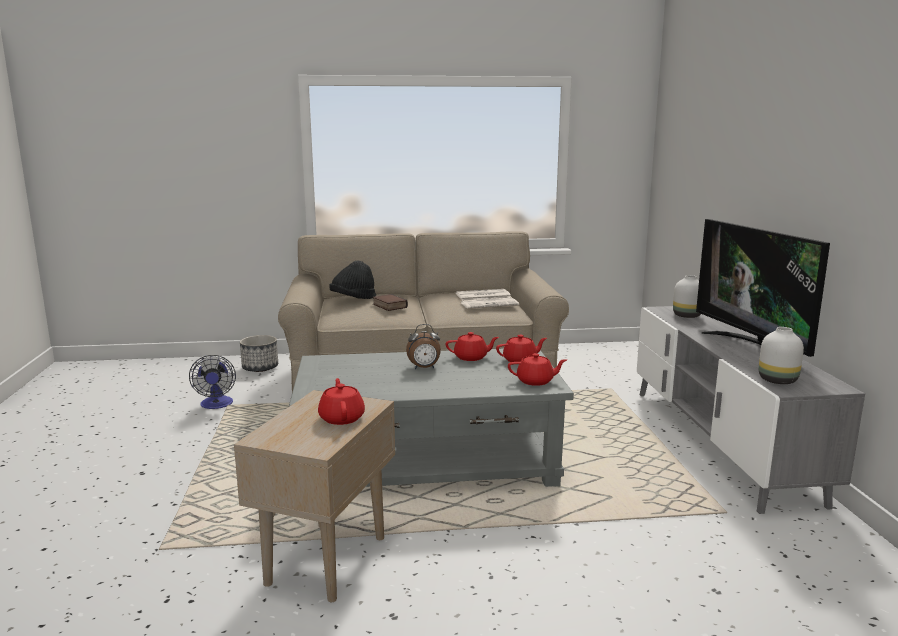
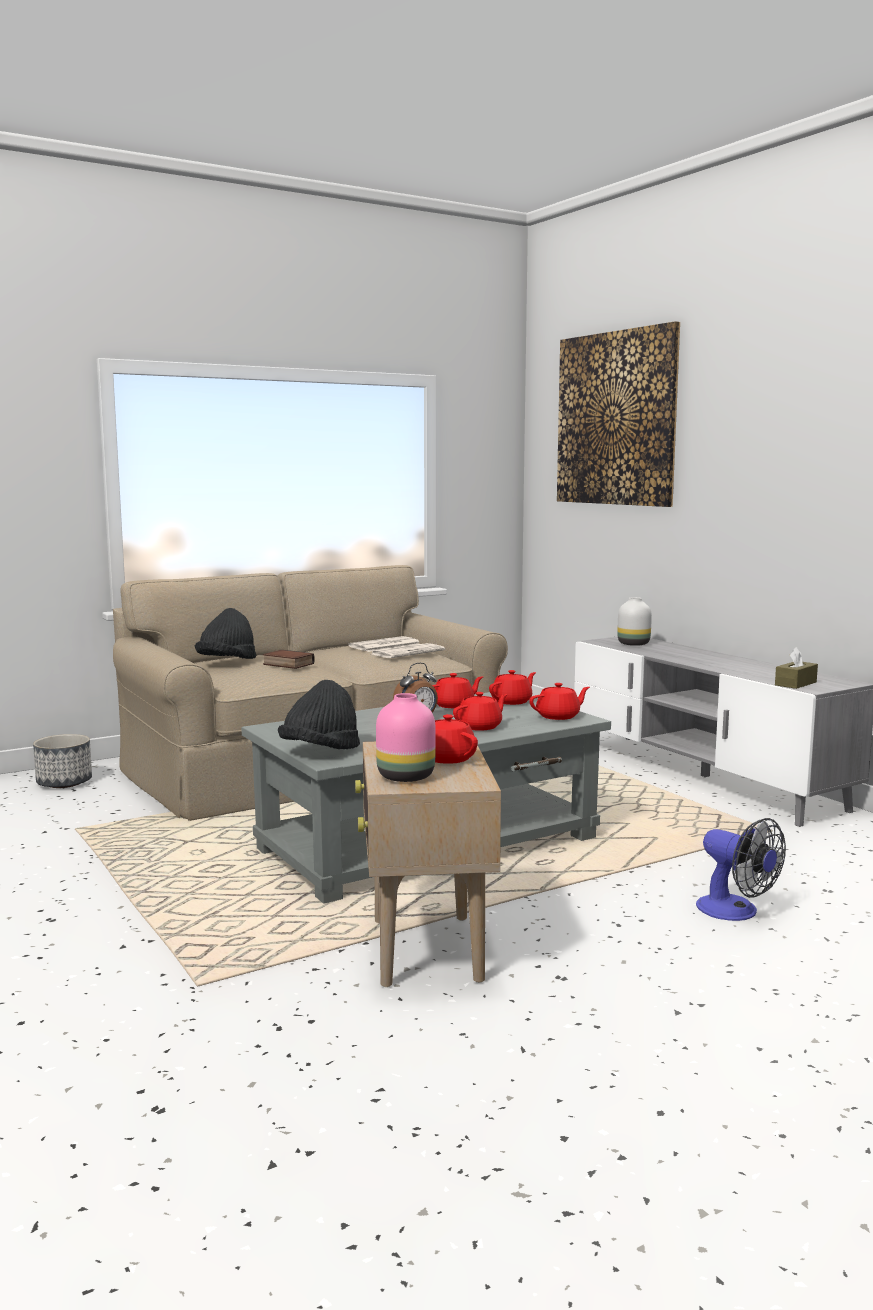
camera: 25 degrees left, 5 degrees down
(216, 405) = (56, 831): fan -> fan (736, 912)
(285, 431) = (406, 776): none -> pink vase
(316, 387) = (320, 751): none -> black hat
(460, 382) = (480, 727): none -> red teapot
(708, 113) = (616, 419): none -> picture
(753, 346) = (734, 662): television -> none
(777, 380) = (795, 683): white vase -> brown tissue box

